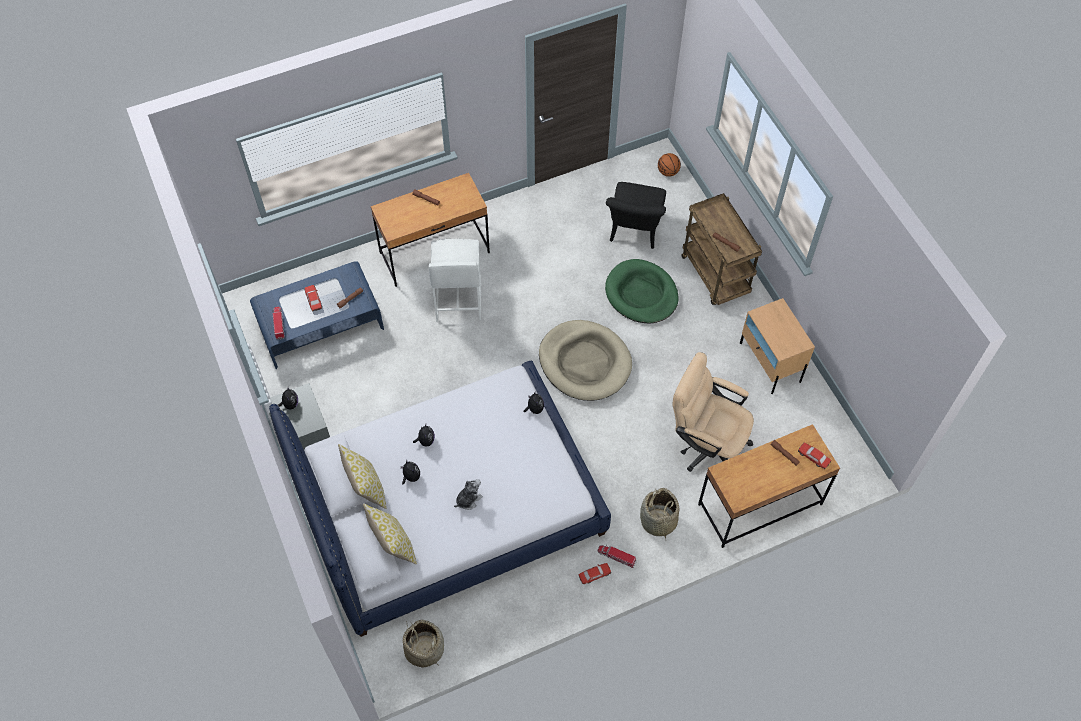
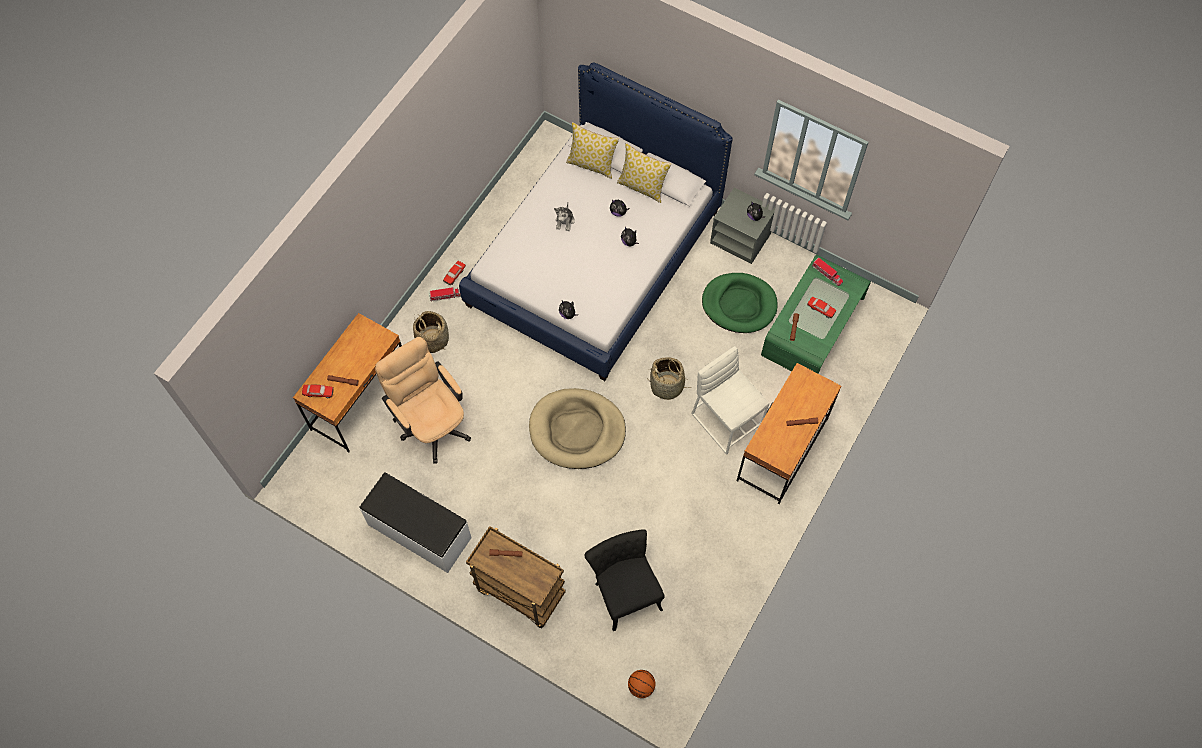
camera: 145 degrees right, 5 degrees up
(320, 325) = (812, 326): blue coffee table -> green coffee table
(424, 649) = (536, 163): basket -> basket (667, 386)
(641, 294) = (574, 527): green dog bed -> green dog bed (739, 304)
(706, 444) = (431, 423): beige office chair -> beige office chair turned 120 degrees counterclockwise
(770, 362) = (419, 532): beige nightstand -> white bench

